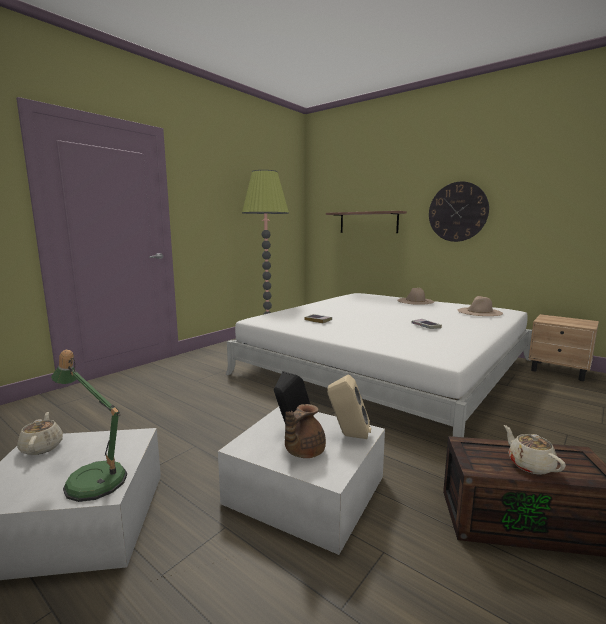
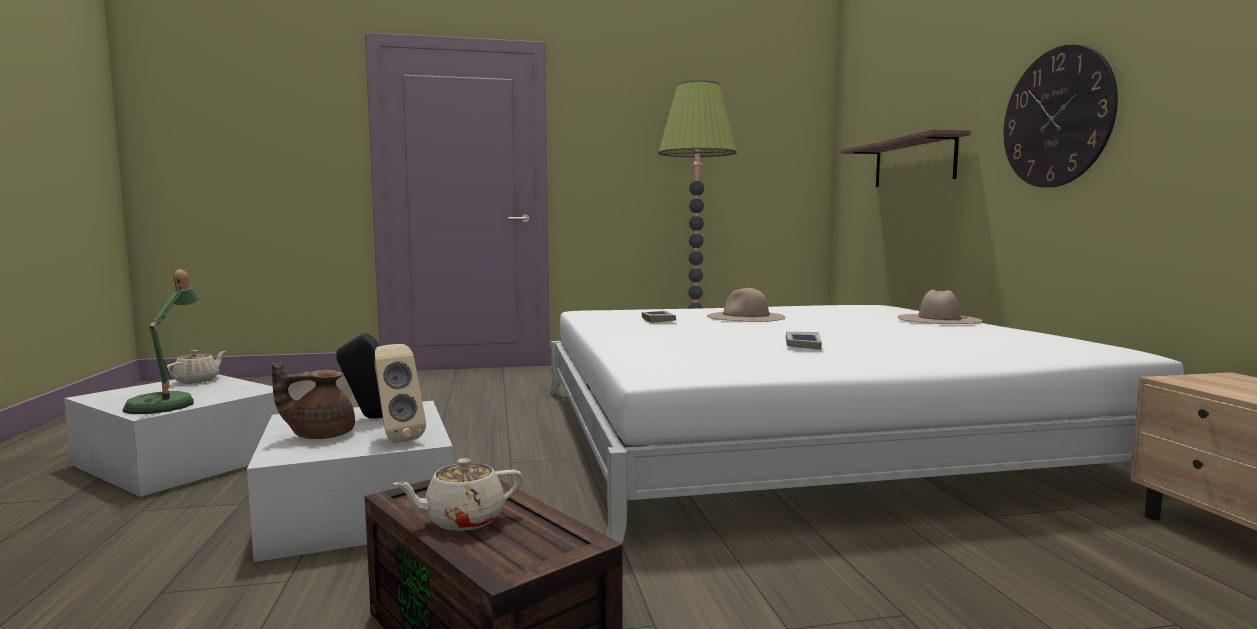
camera: 40 degrees right, 5 degrees down
(479, 312) = (1010, 342): beige hat -> beige hat (745, 316)
(530, 465) = (462, 520): beige teapot -> beige teapot turned 135 degrees counterclockwise

